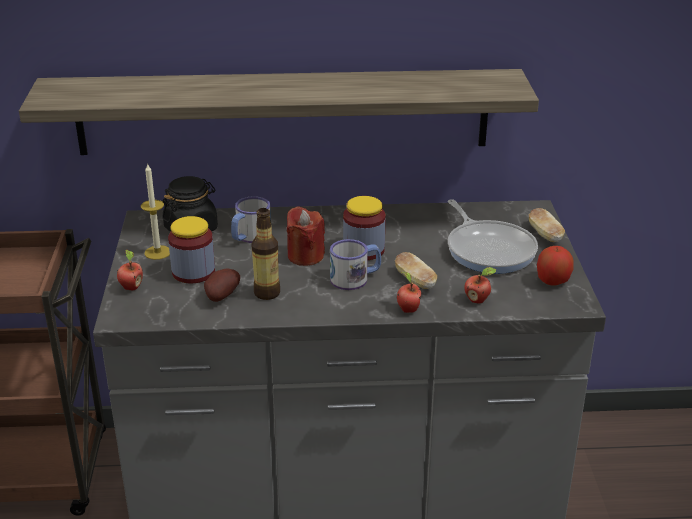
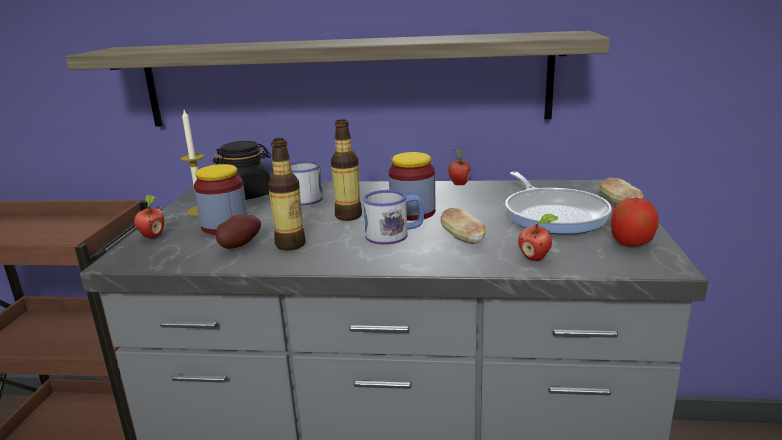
camera: 10 degrees right, 10 degrees down
(305, 256) = (348, 216): red candle -> bottle
(407, 309) = (446, 264): apple -> apple (458, 184)

